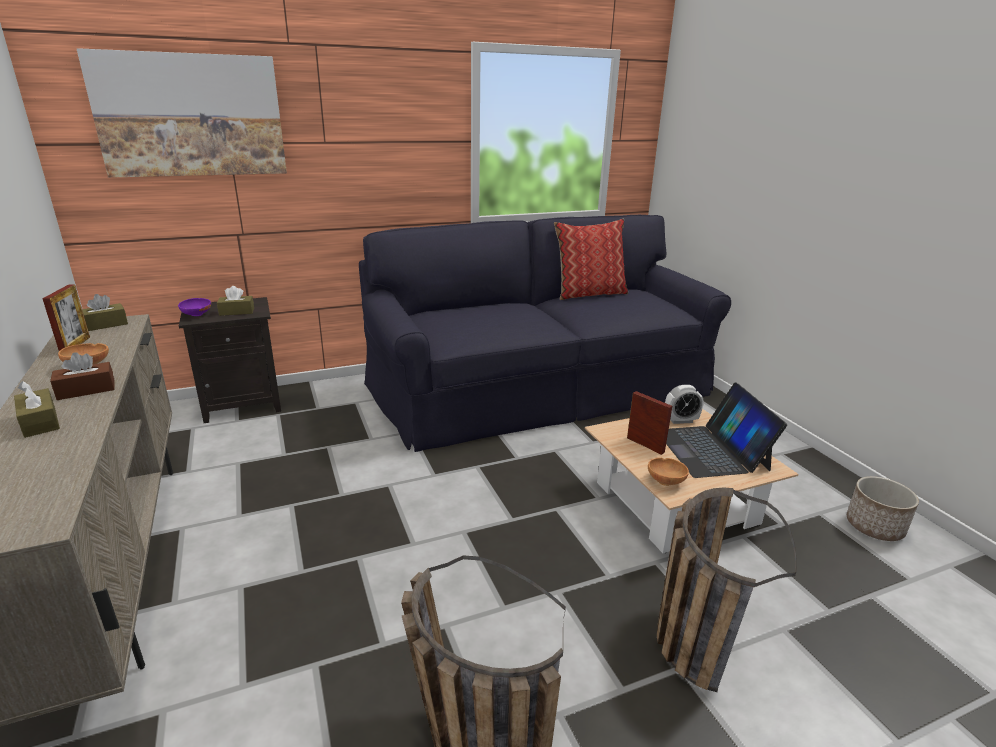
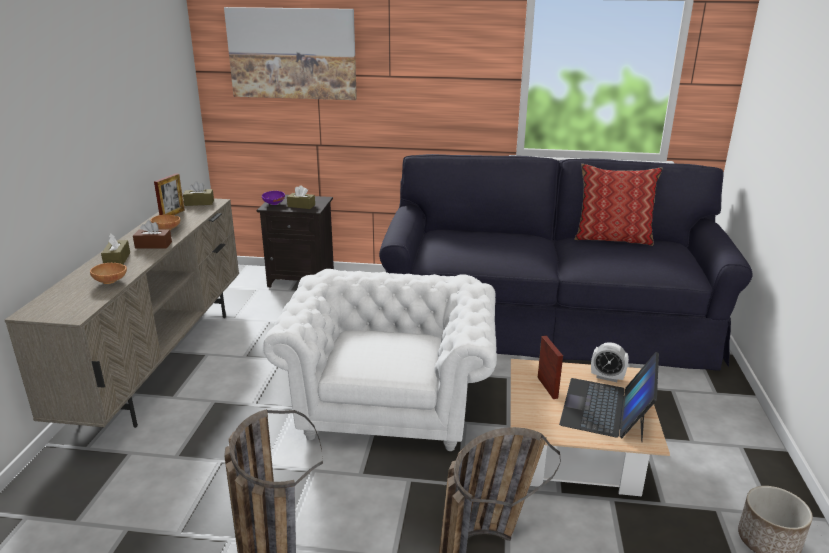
camera: 30 degrees right, 0 degrees up
(465, 514) = (390, 403): none -> white armchair
(666, 481) = (532, 420): brown bowl -> brown bowl (111, 282)

